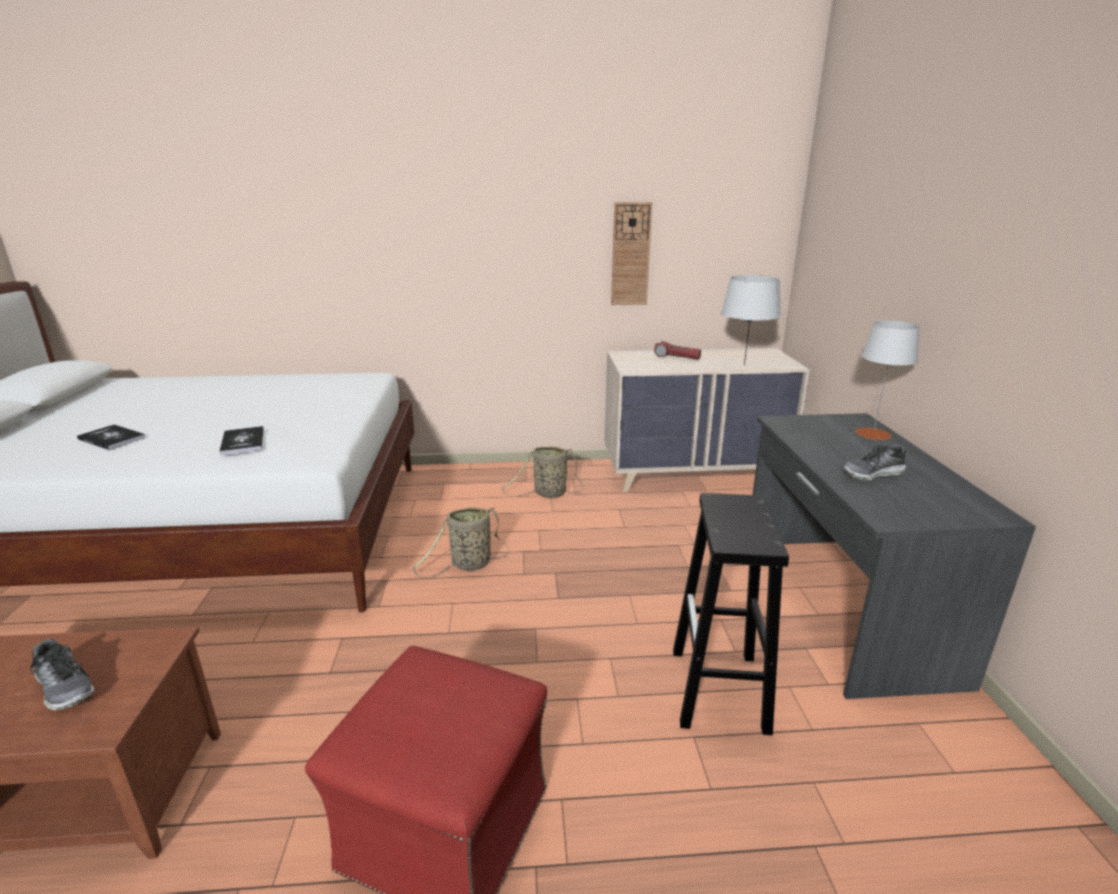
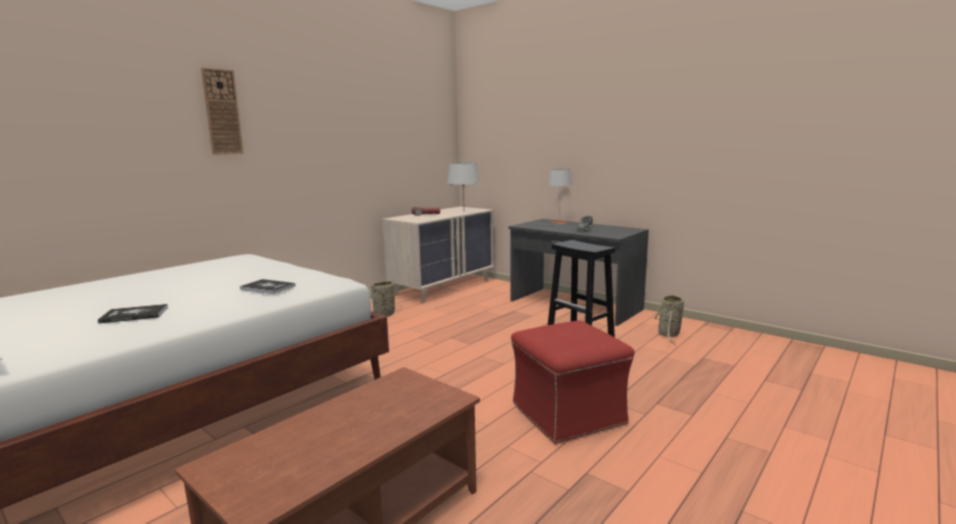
camera: 45 degrees left, 10 degrees down
(66, 687) = (396, 403): shoe -> none
(468, 565) = (400, 352): basket -> basket (669, 335)
(630, 254) = (386, 156): wall clock -> wall clock (222, 112)

